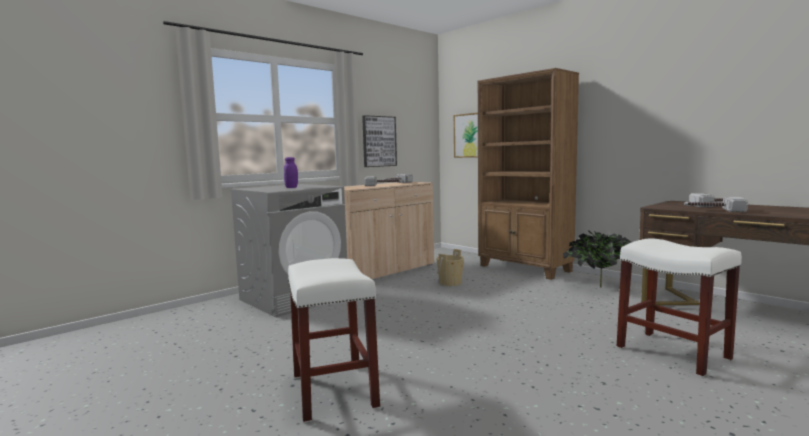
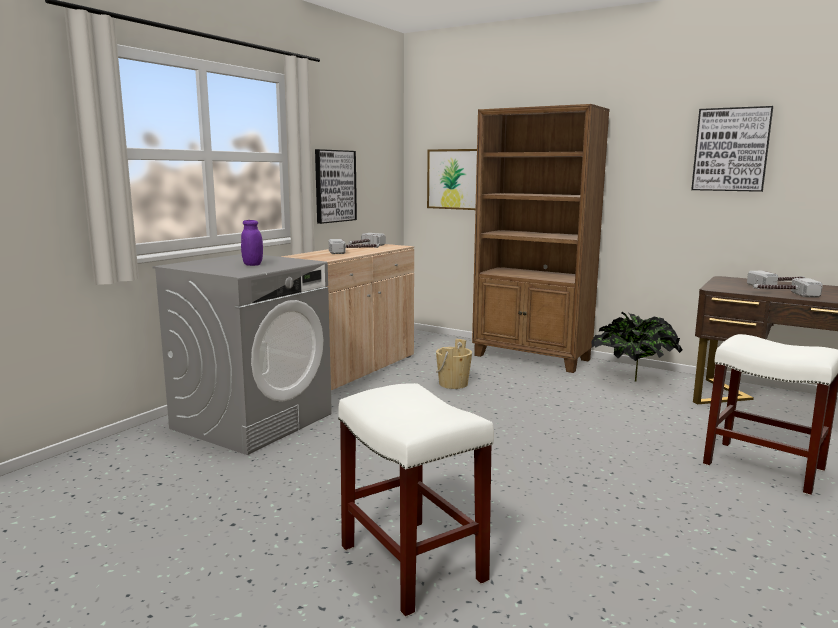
camera: 15 degrees left, 5 degrees up
(677, 95) = (731, 149): none -> picture

